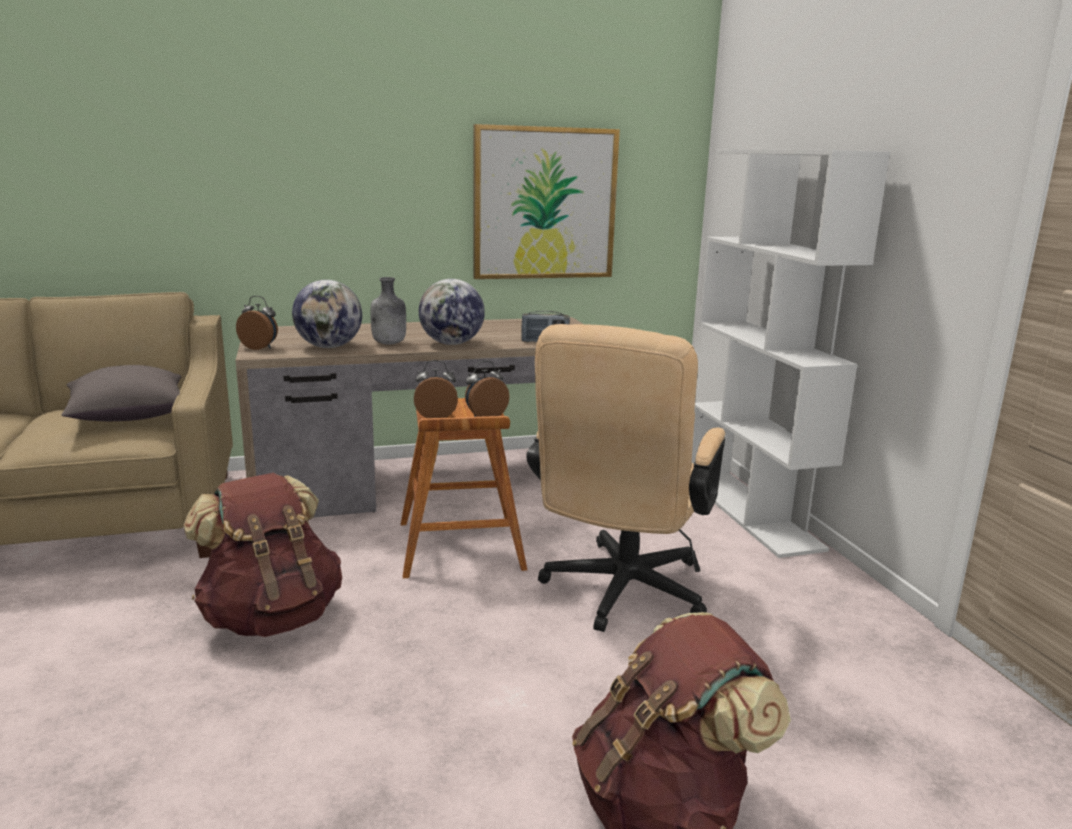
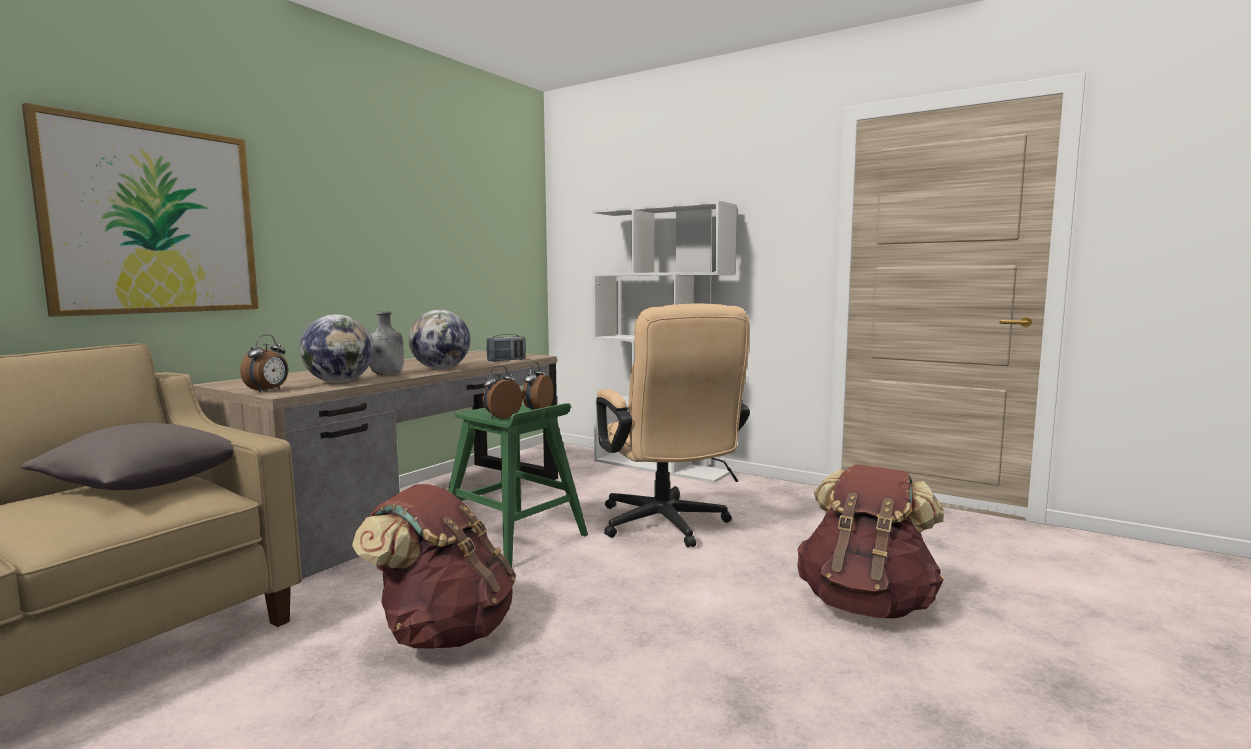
camera: 40 degrees left, 10 degrees down
(260, 348) = (268, 390): alarm clock -> alarm clock turned 135 degrees clockwise
(460, 546) = (514, 538): brown stool -> green stool
(545, 204) = (451, 255): picture -> picture (153, 220)

